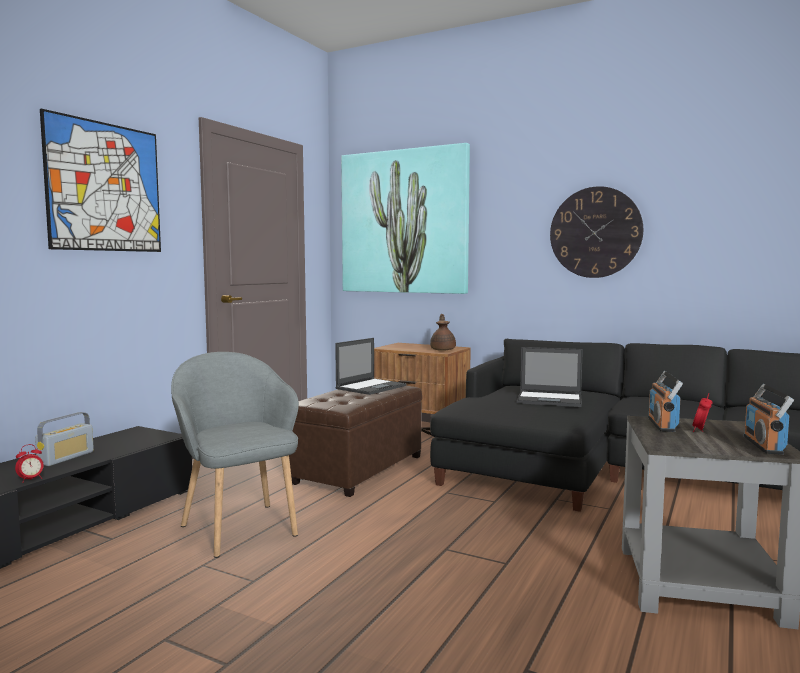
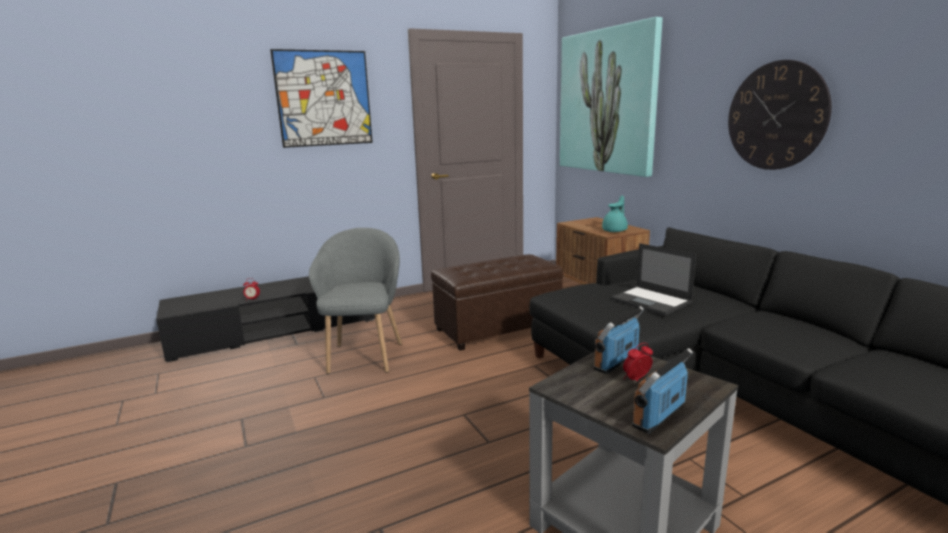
camera: 35 degrees right, 10 degrees up
(66, 458) = (288, 287): radio -> none
(371, 387) = (516, 261): laptop -> none
(443, 349) = (615, 231): brown teapot -> turquoise teapot

